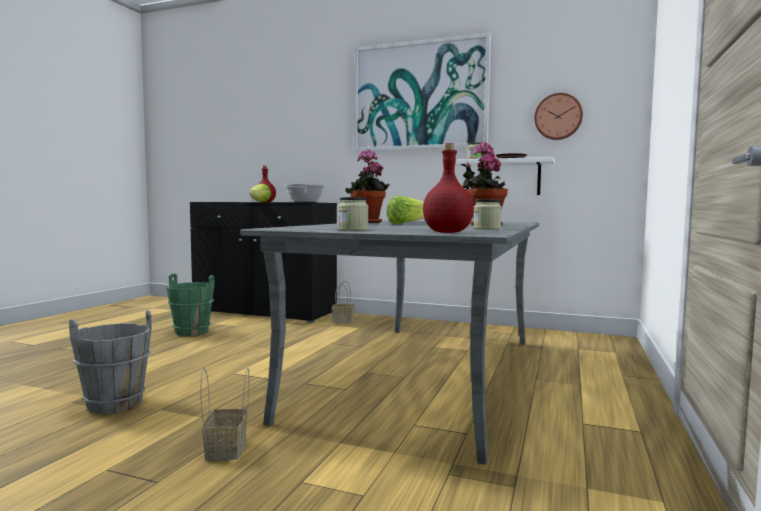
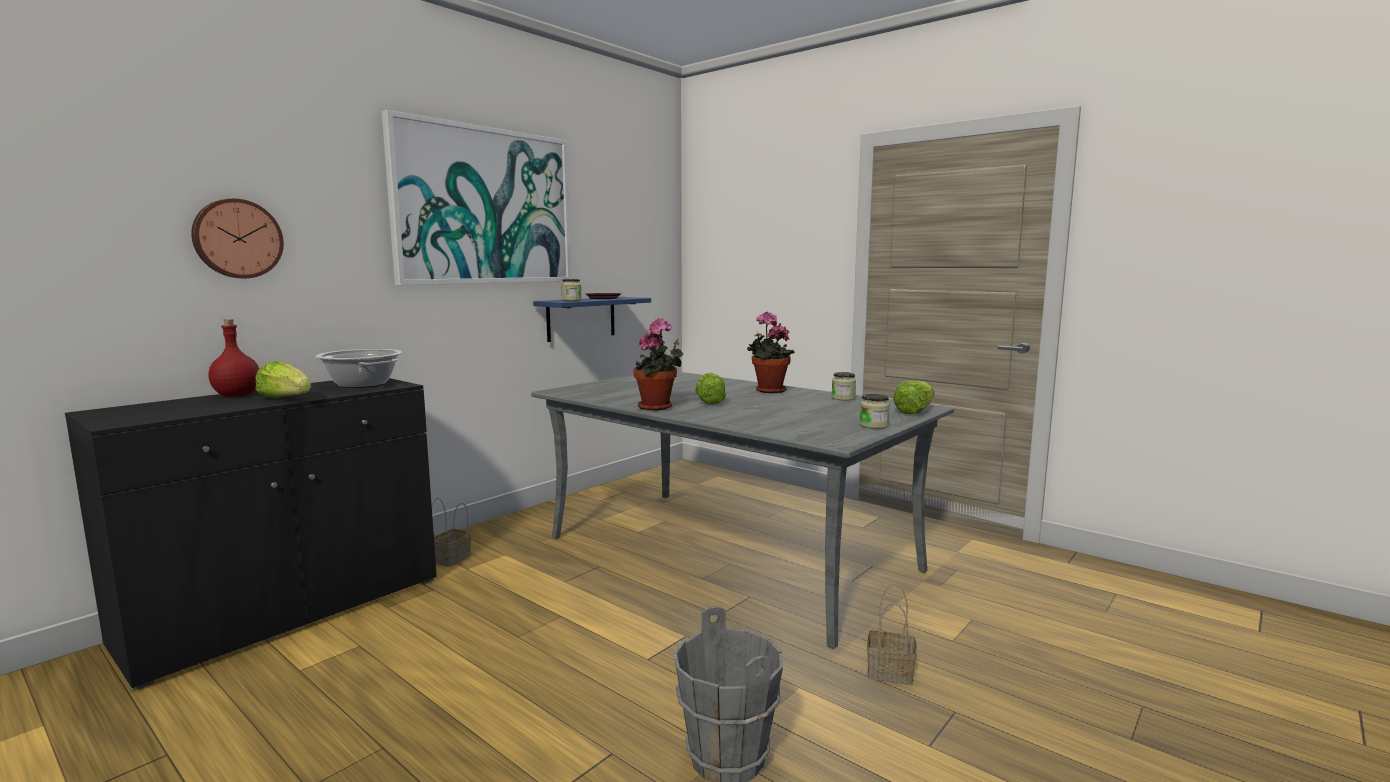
camera: 70 degrees left, 5 degrees up
(191, 332) = (346, 694): green bucket -> none
(446, 232) = (914, 412): red bottle -> lettuce
(502, 178) = (581, 318): white shelf -> blue shelf
(558, 117) = (623, 249): wall clock -> wall clock (237, 239)

